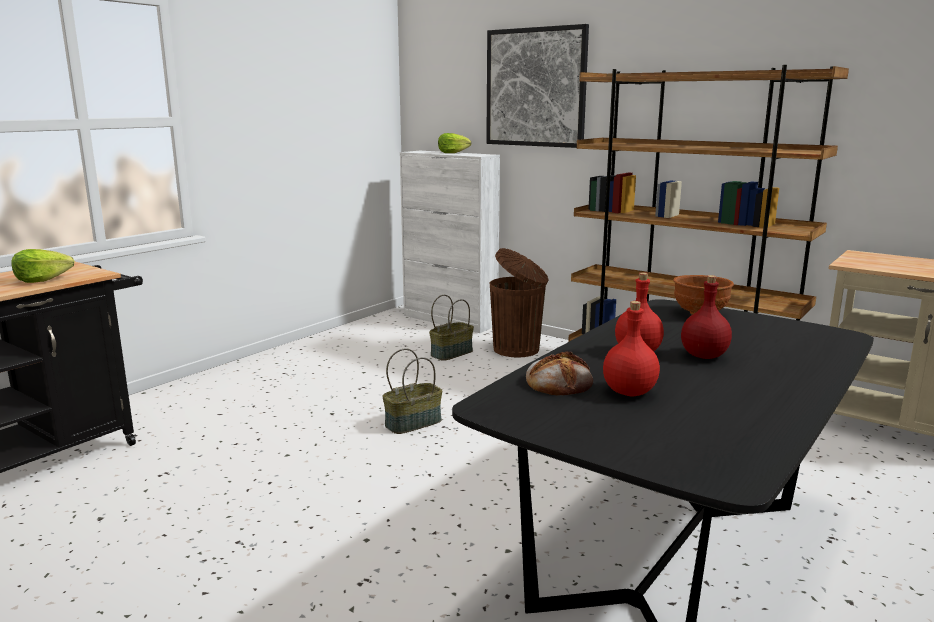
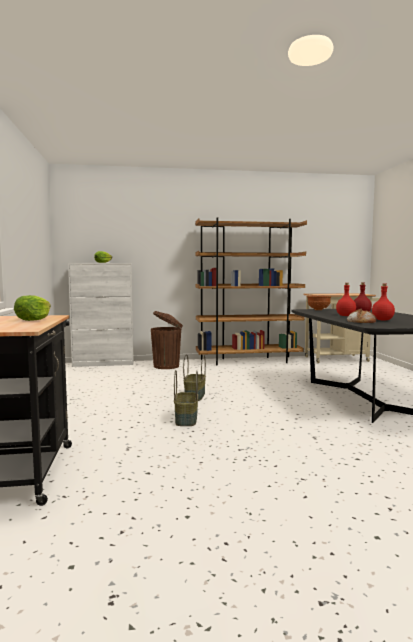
camera: 45 degrees left, 10 degrees down
(451, 353) = (140, 373): basket -> basket (185, 419)
(535, 87) = (152, 227): picture -> none

